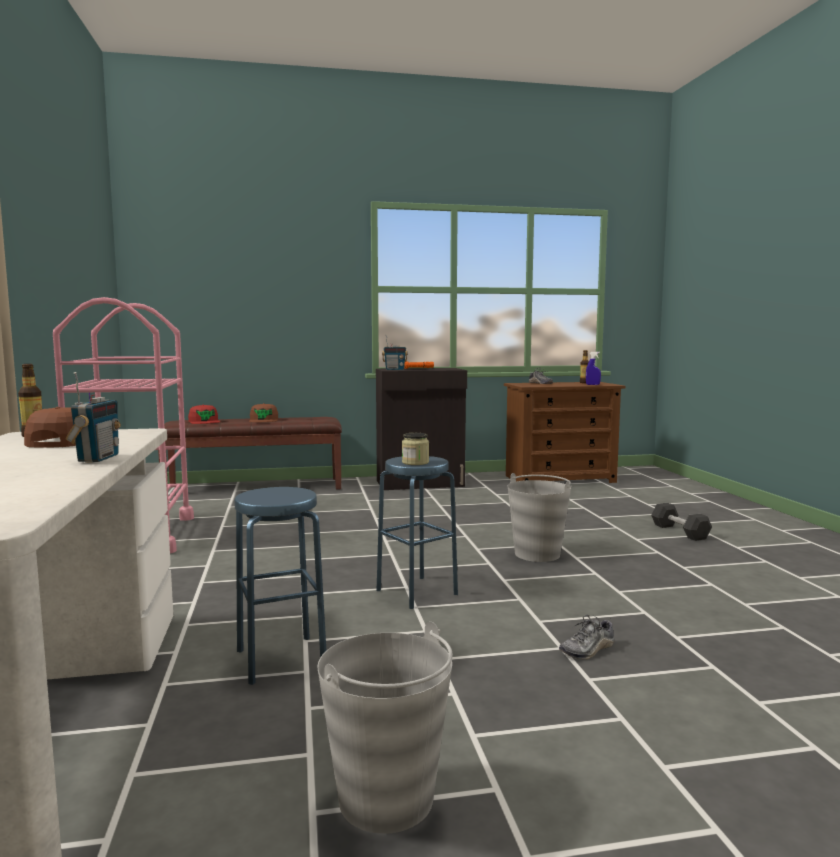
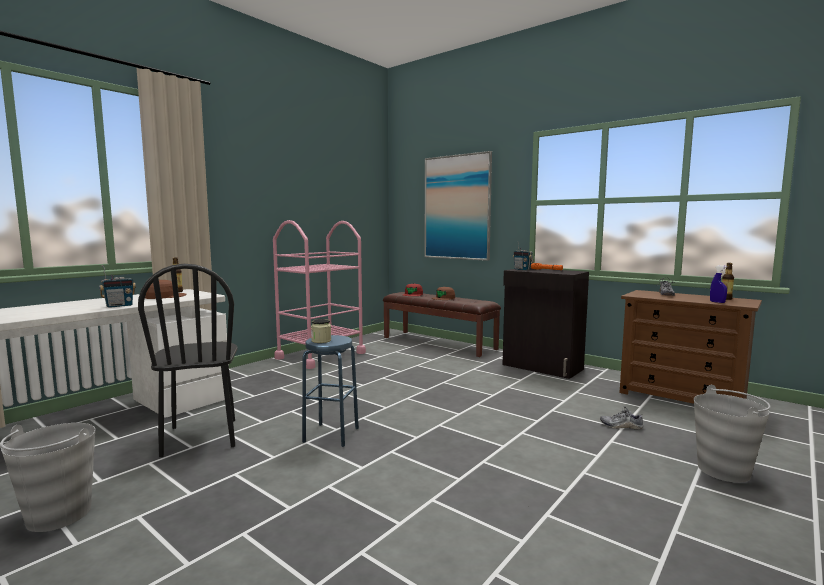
camera: 50 degrees right, 0 degrees up
(259, 290) = (457, 207): none -> picture
(281, 659) = (201, 437): blue stool -> black chair
(537, 554) = (464, 446): grey bucket -> grey bucket (724, 470)
(588, 650) = (295, 519): shoe -> shoe (621, 426)
(680, 532) = (653, 487): grey dumbbell -> none

